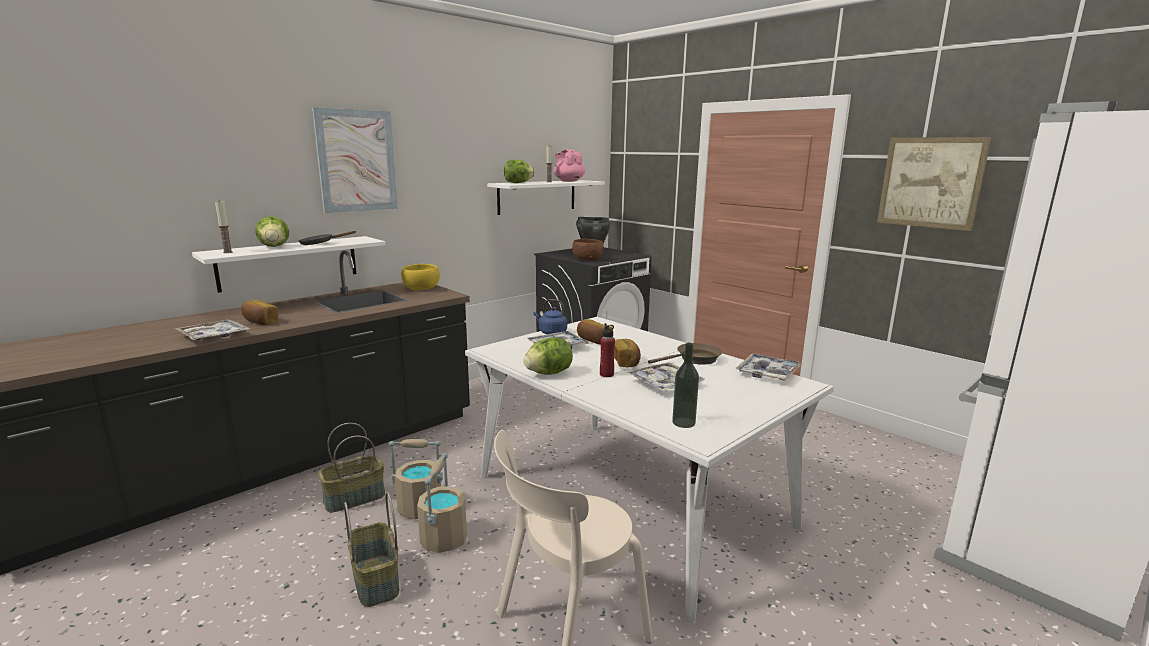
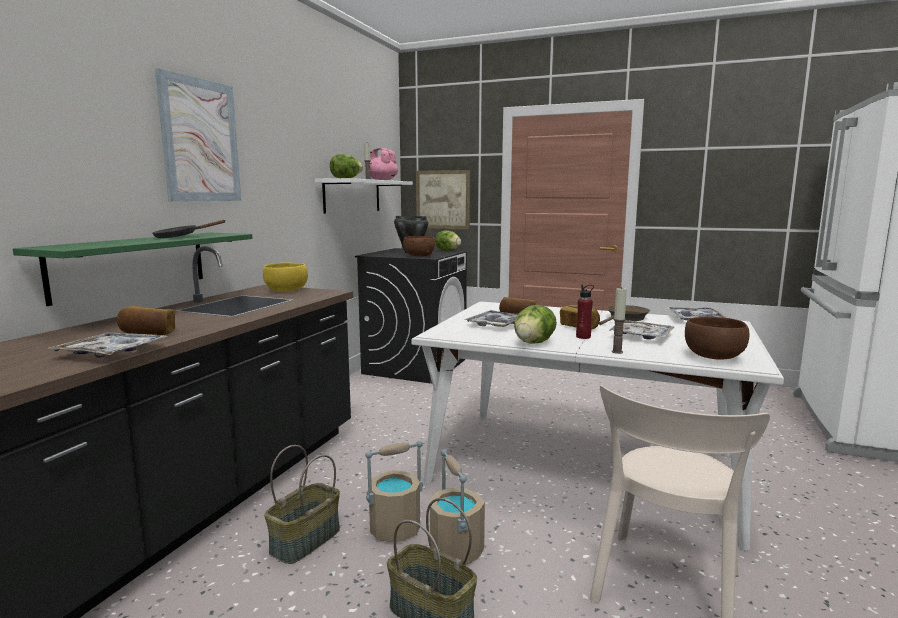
camera: 25 degrees left, 5 degrees down
(227, 252) = (75, 245): candle -> candle (617, 352)
(274, 246) = (125, 240): lettuce -> lettuce (448, 251)
(289, 263) = (132, 265): white shelf -> green shelf
(551, 332) = (467, 316): blue kettle -> none
(683, 422) = (714, 357): bottle -> brown bowl
(930, 182) = (716, 167): picture -> picture (443, 199)

